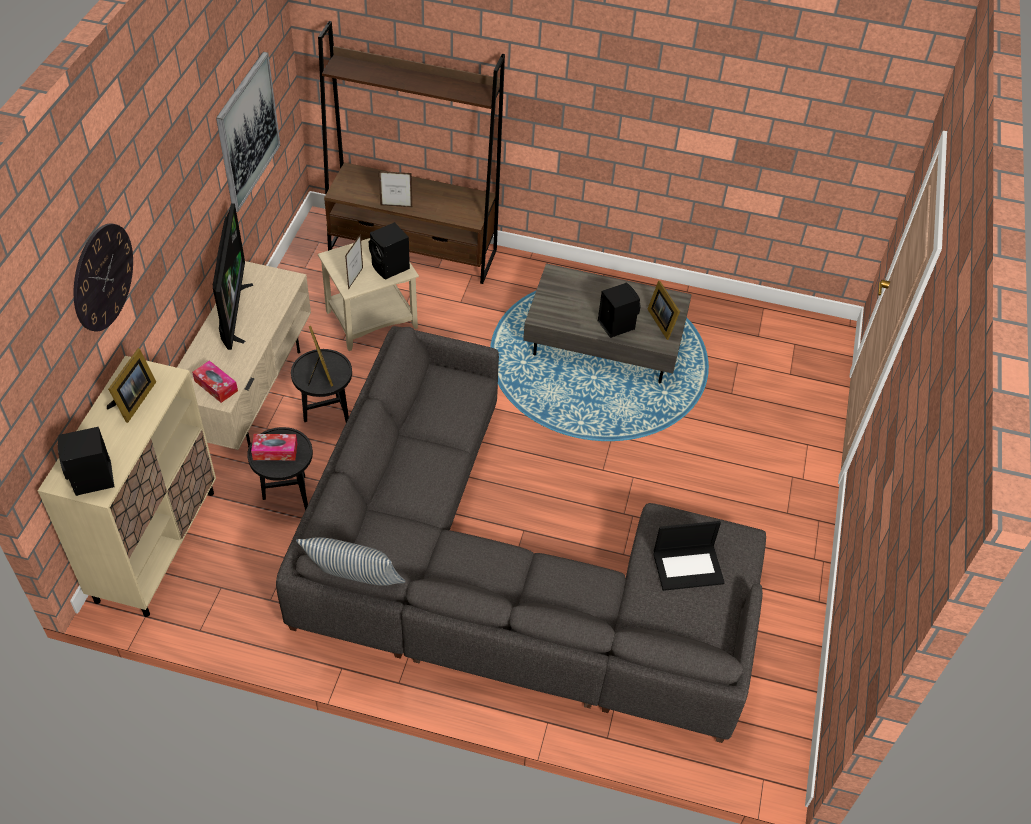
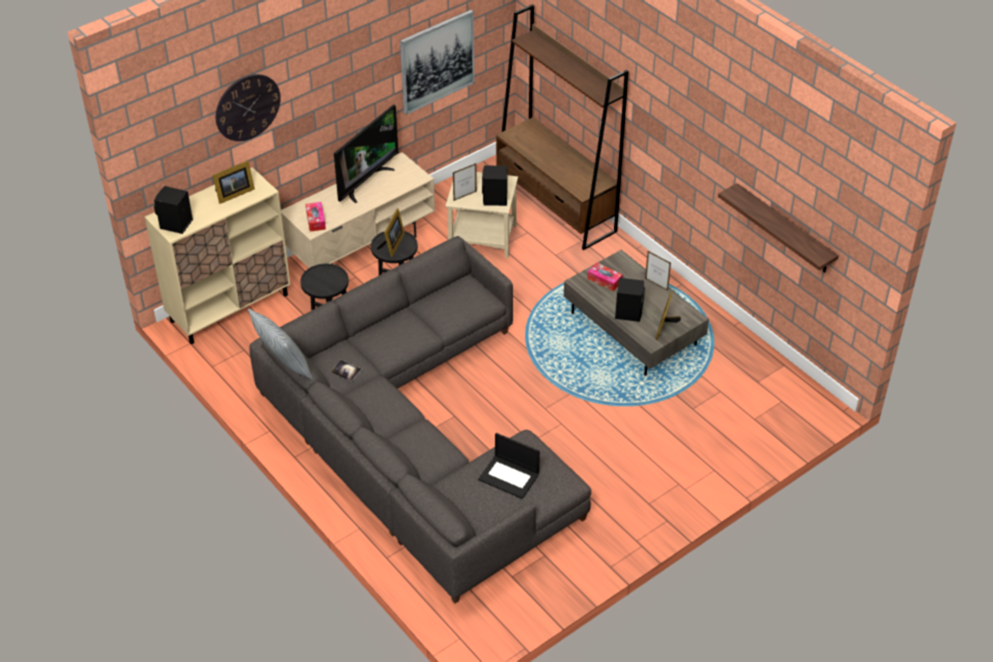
camera: 40 degrees right, 5 degrees down
(275, 451) = (321, 278): tissue box -> tissue box (604, 280)
(396, 206) = (539, 161): picture frame -> picture frame (656, 284)
(405, 547) = (346, 371): none -> book
(759, 163) = (784, 229): none -> shelf

